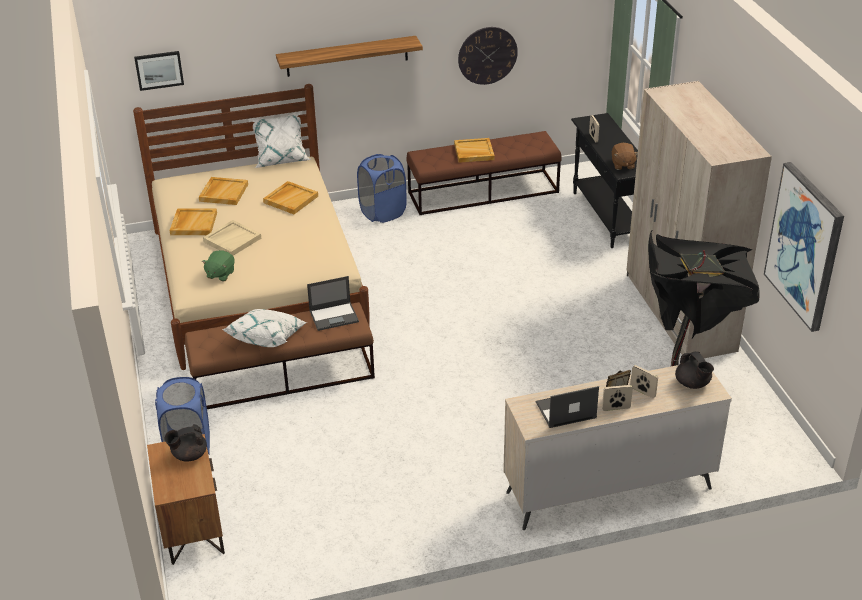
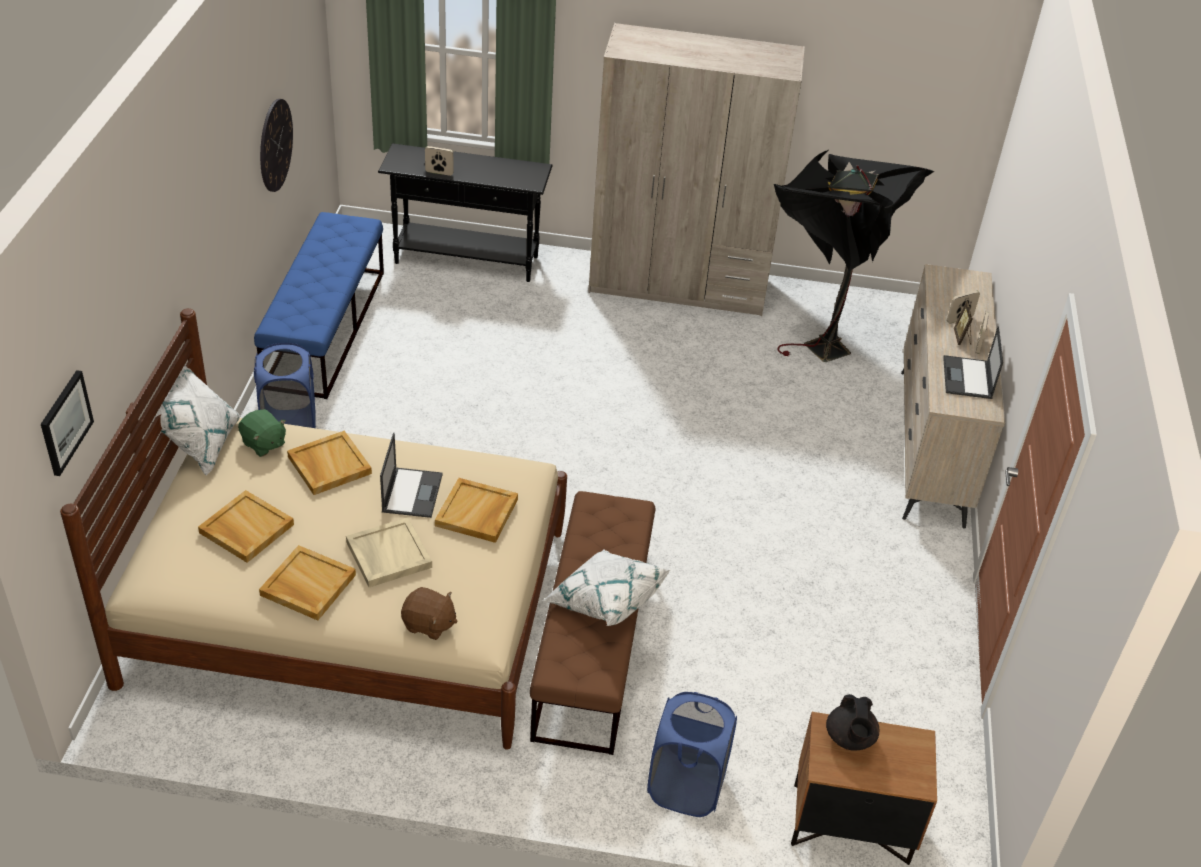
camera: 70 degrees left, 5 degrees up
(220, 274) = (467, 592): green plush toy -> green plush toy (263, 444)
(334, 316) = (598, 522): laptop -> laptop (412, 492)
(347, 56) = (196, 239): shelf -> none
(473, 152) = (317, 281): beige tray -> beige tray (477, 513)
(483, 192) = (326, 328): brown bench -> blue bench
(622, 165) = (516, 177): brown plush toy -> brown plush toy (429, 624)
(692, 383) = (960, 285): black teapot -> none
(805, 246) = (878, 113): picture -> none

